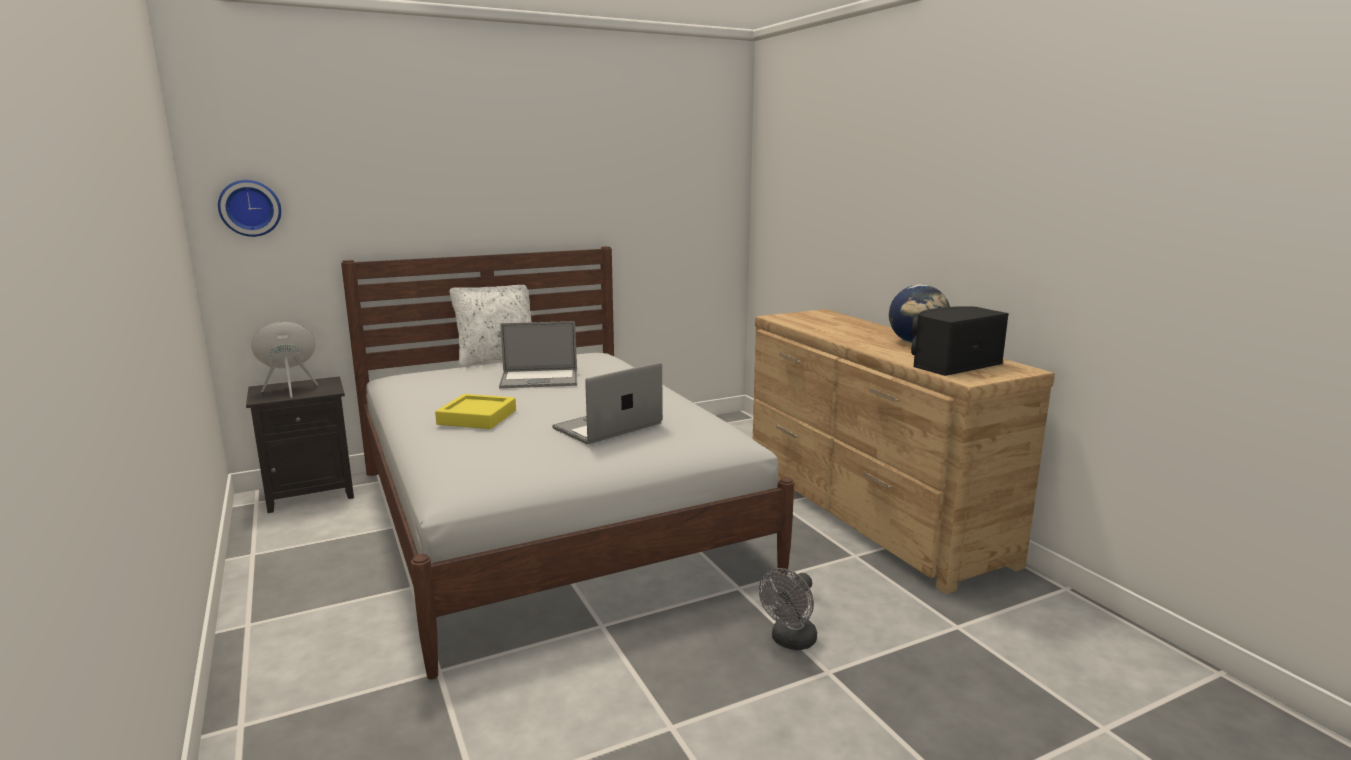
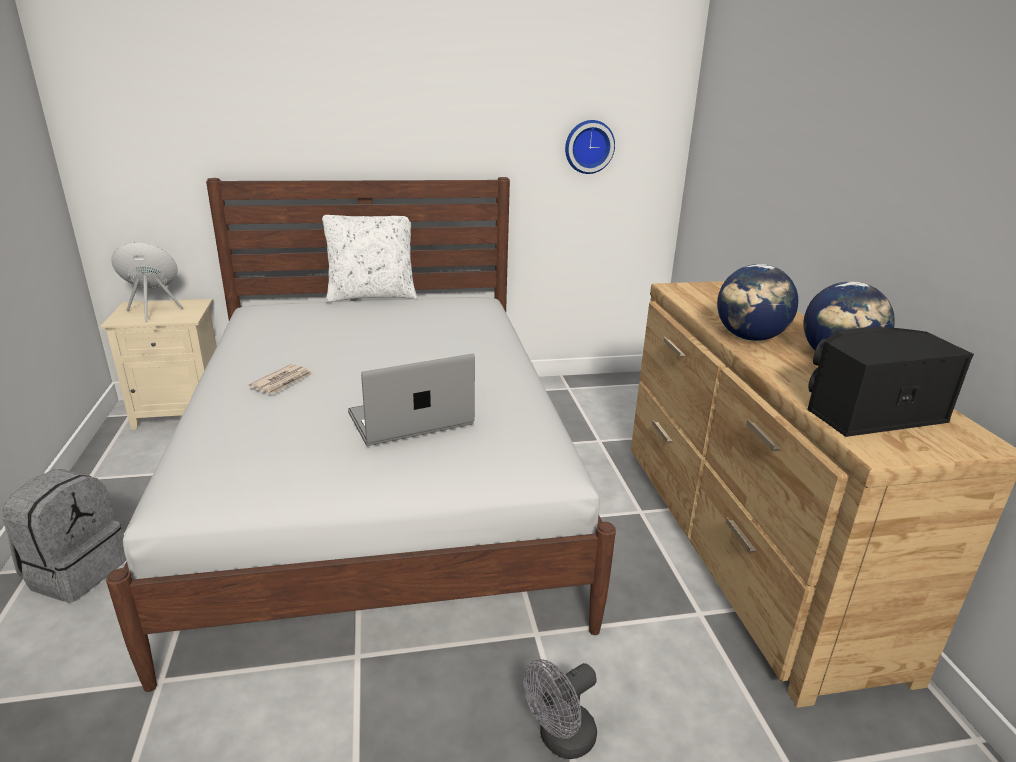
camera: 15 degrees right, 10 degrees up
(250, 208) = (111, 116): wall clock -> wall clock (588, 146)
(296, 618) = (76, 571): none -> grey backpack
(312, 493) = (182, 411): black nightstand -> beige nightstand
(477, 417) = (283, 382): yellow tray -> newspaper
(539, 379) = (388, 333): laptop -> none
(850, 338) = (750, 338): none -> globe

